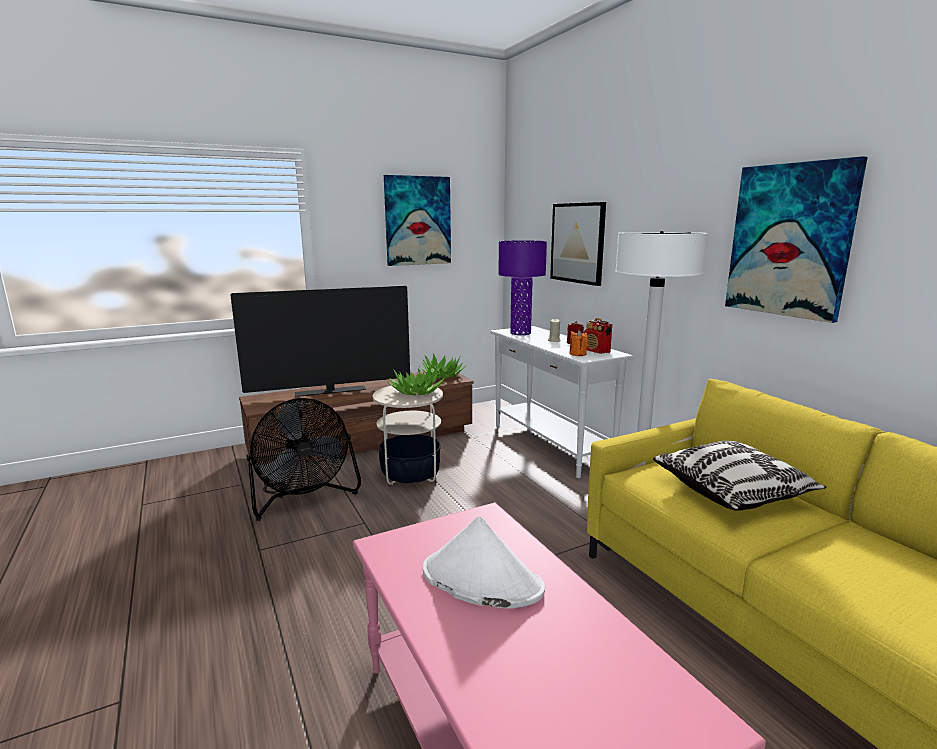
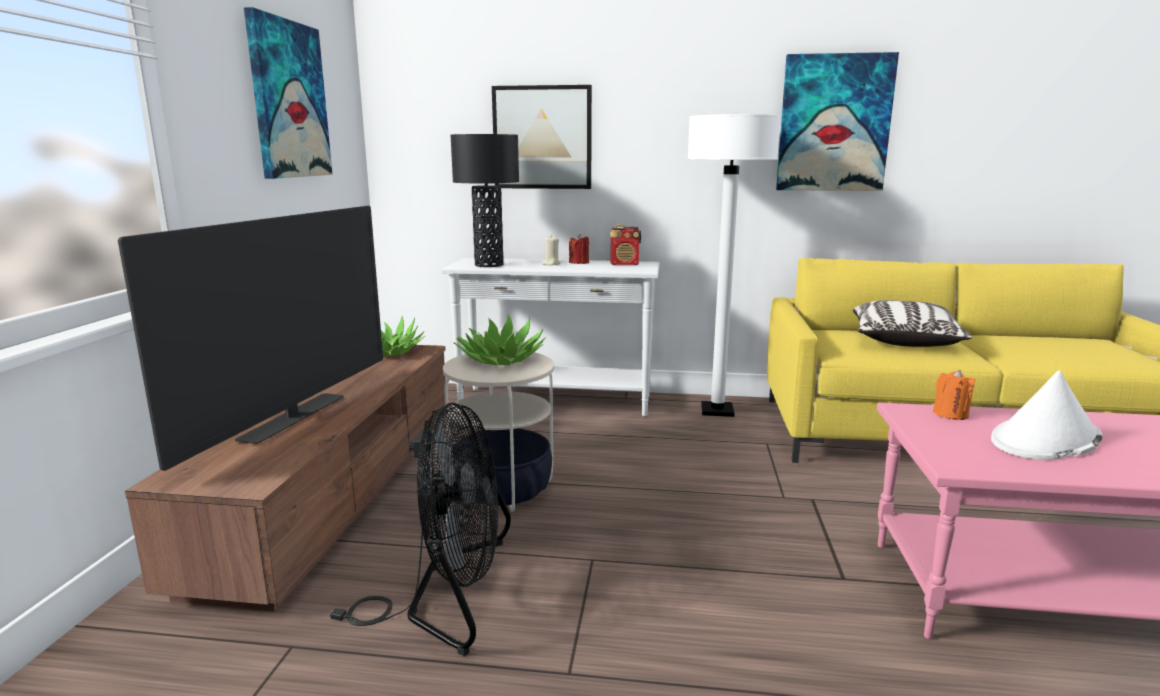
camera: 55 degrees left, 0 degrees up
(520, 333) = (488, 265): purple table lamp -> black table lamp
(577, 354) = (623, 269): orange candle -> orange candle (950, 414)

